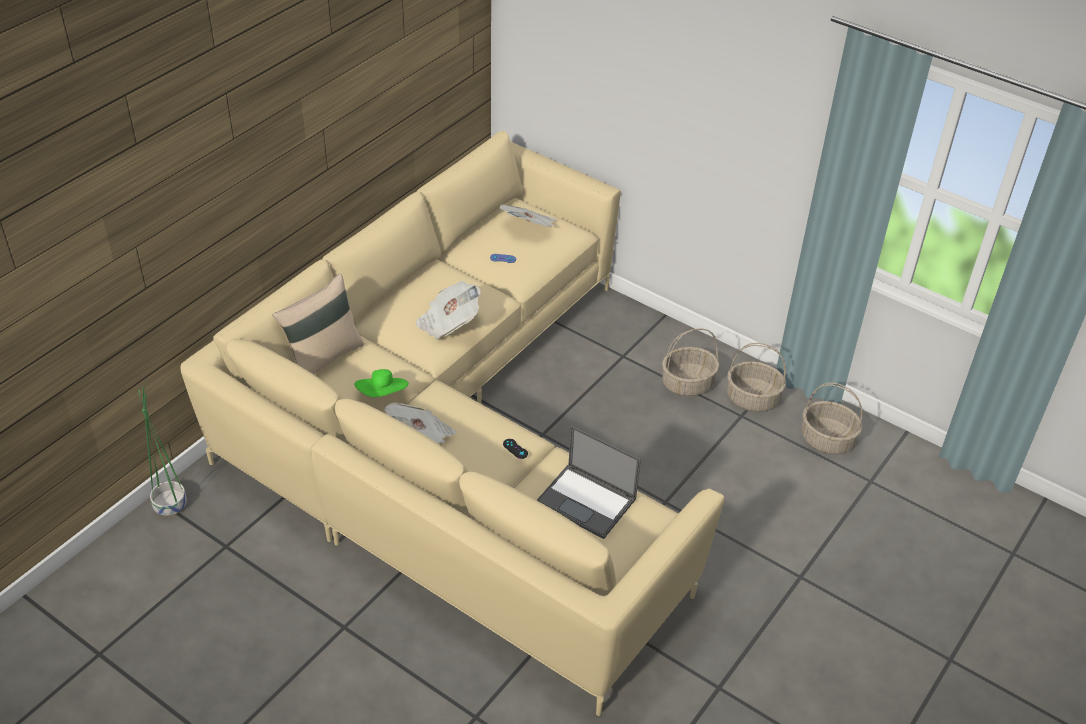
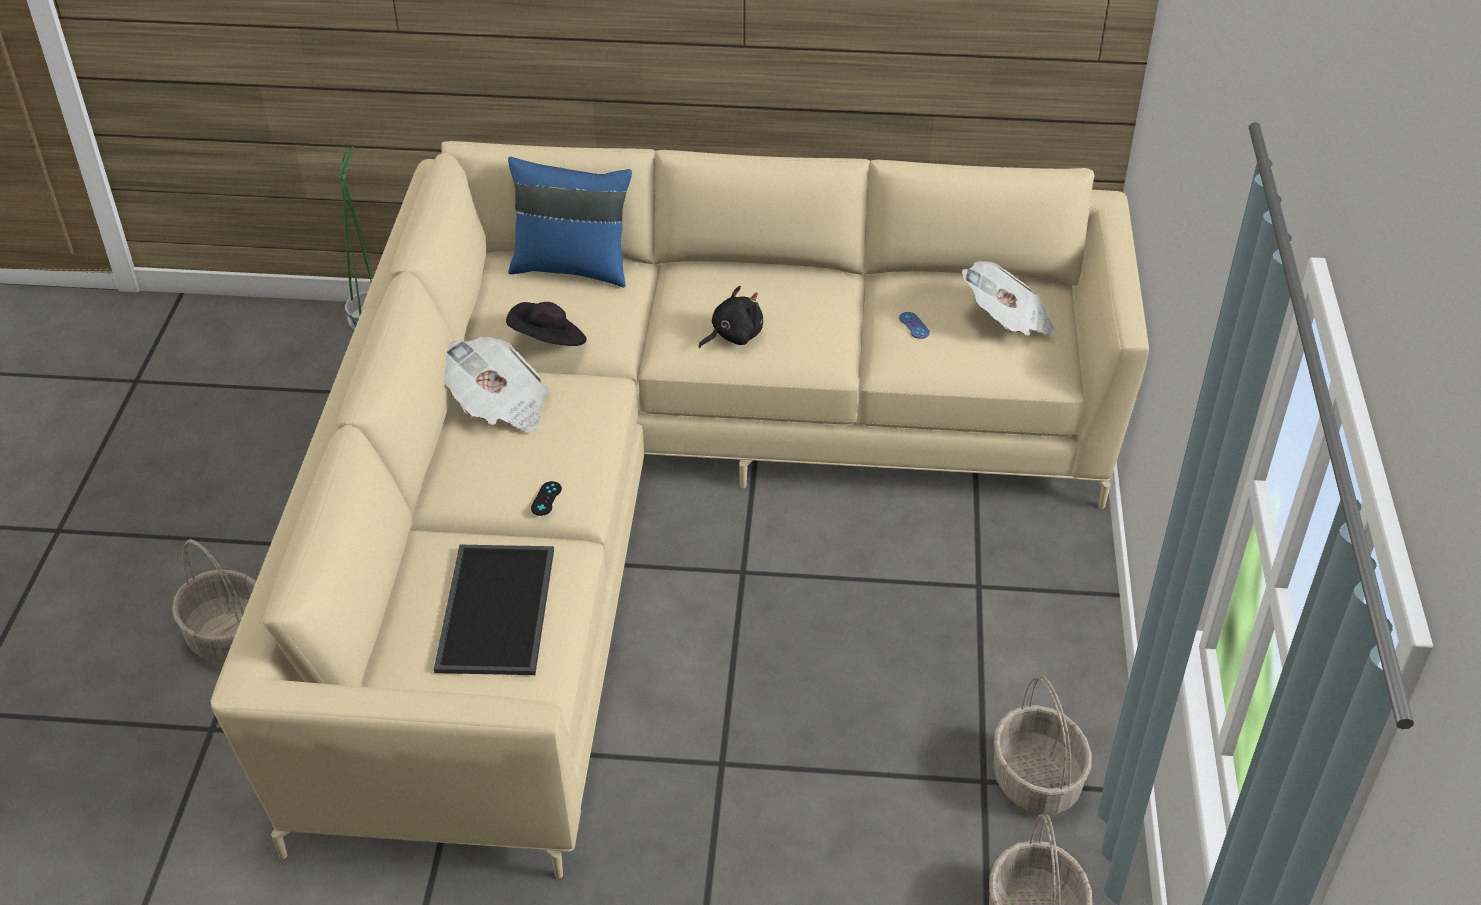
camera: 60 degrees right, 0 degrees up
(323, 358) = (572, 267): beige pillow -> blue pillow
(383, 395) = (549, 342): green hat -> black hat
(448, 323) = (733, 335): newspaper -> black plush toy
(587, 501) = (498, 611): laptop -> tray
(687, 384) = (991, 685): basket -> basket (228, 636)

